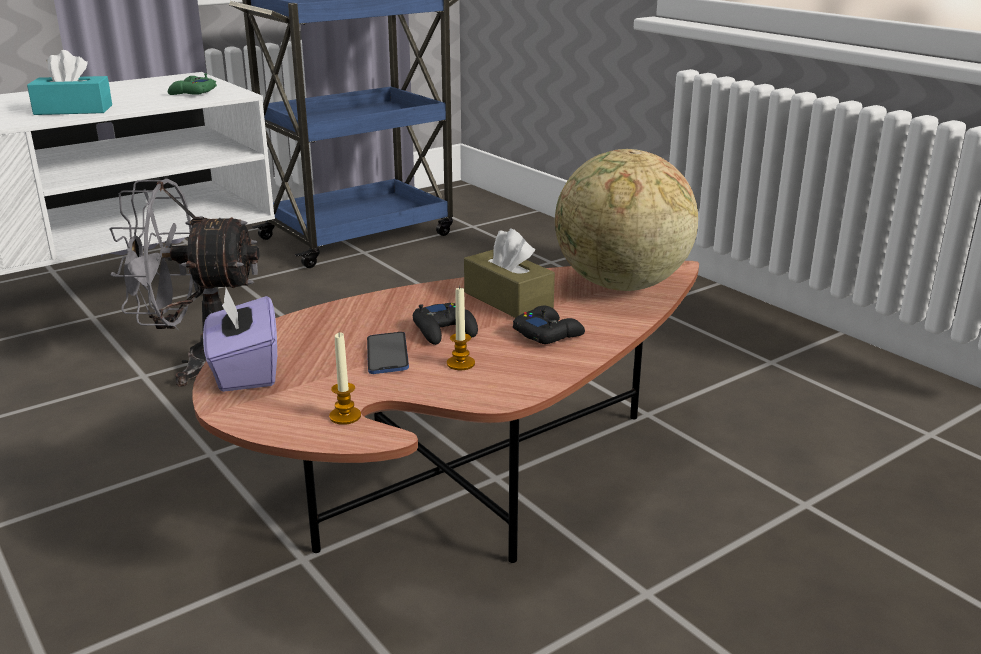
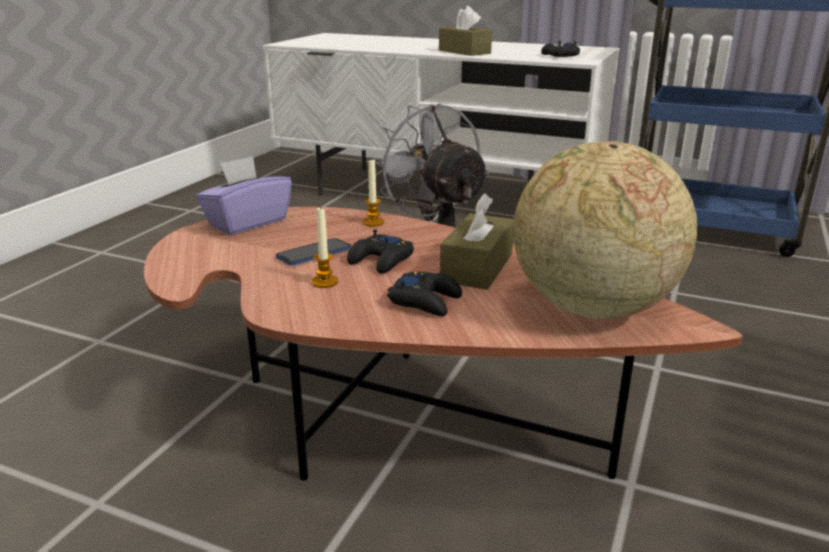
camera: 60 degrees right, 0 degrees up
(73, 110) = (464, 52): turquoise tissue box -> brown tissue box
(192, 93) = (560, 56): green game controller -> black game controller
(345, 416) = (201, 268): candle -> candle (373, 222)

